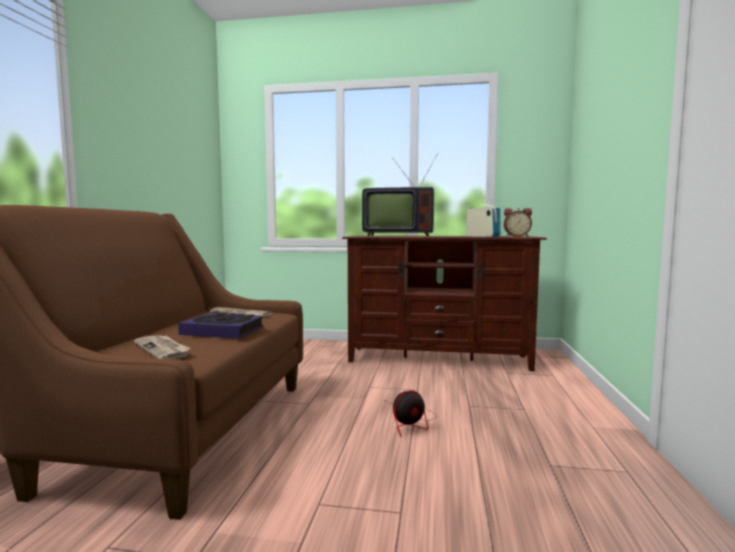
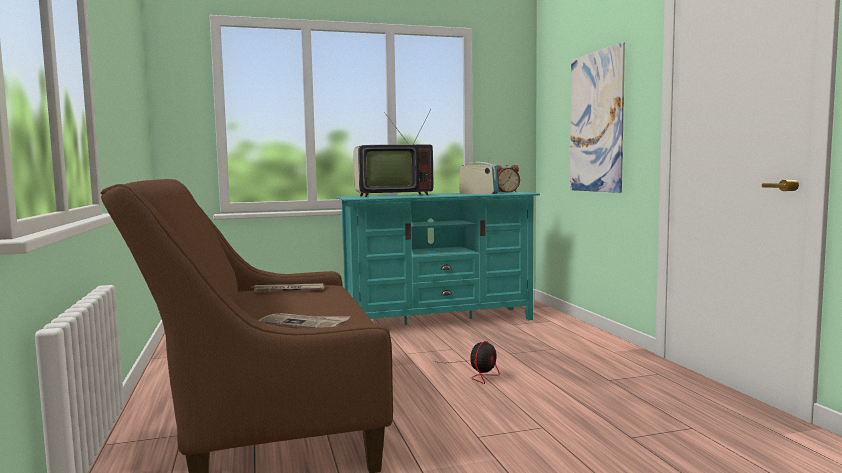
camera: 25 degrees left, 0 degrees up
(223, 331) = (318, 305): book -> none
(438, 358) = (439, 321): brown tv stand -> turquoise tv stand
(612, 156) = (596, 122): none -> picture

